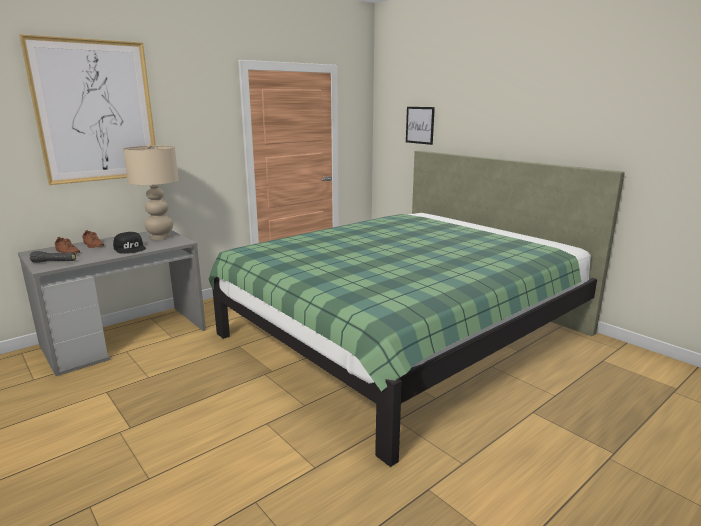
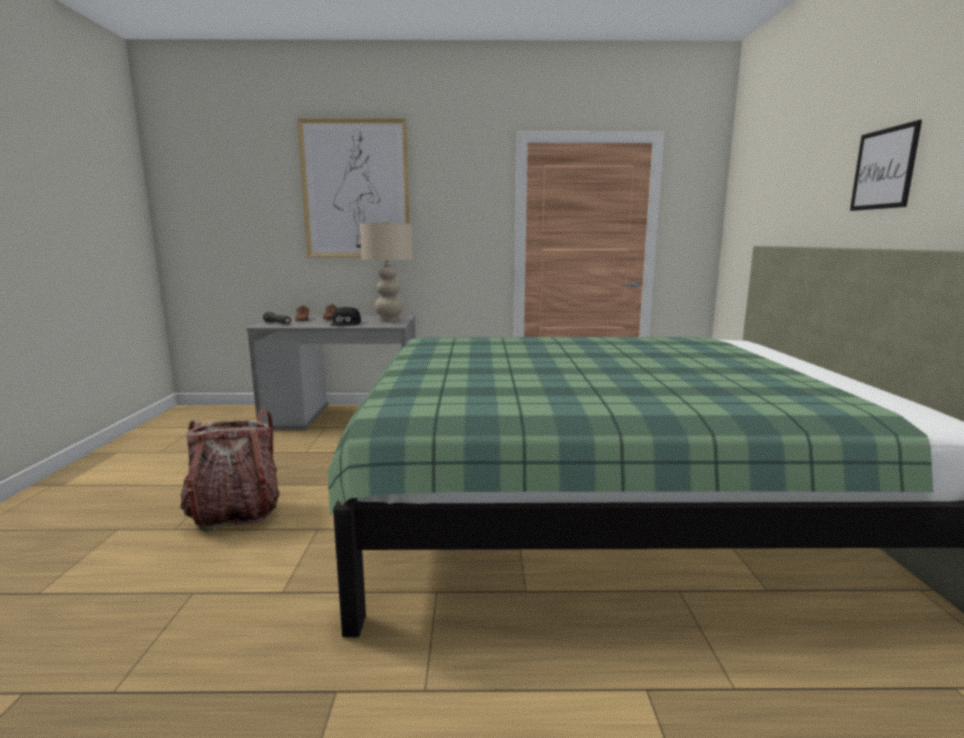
camera: 40 degrees right, 5 degrees down
(178, 443) = (235, 512): none -> backpack
(420, 125) = (771, 207): picture -> picture (884, 169)

